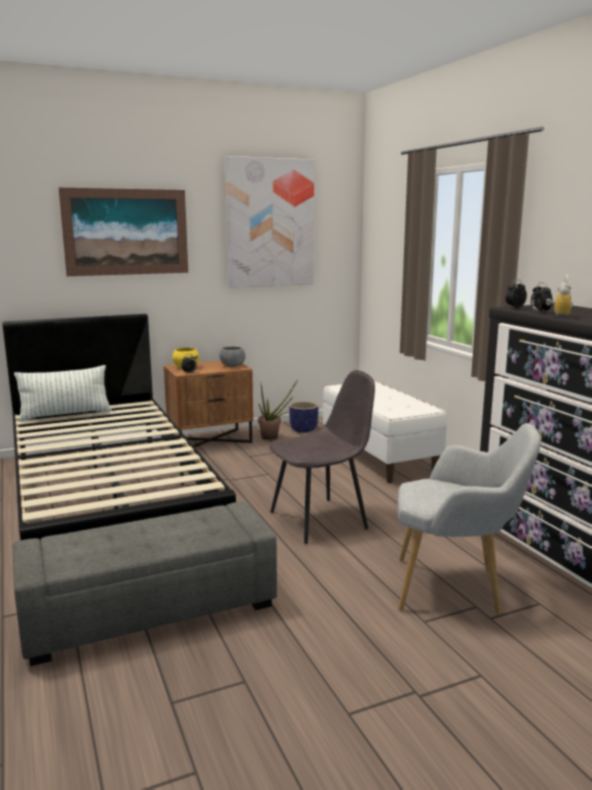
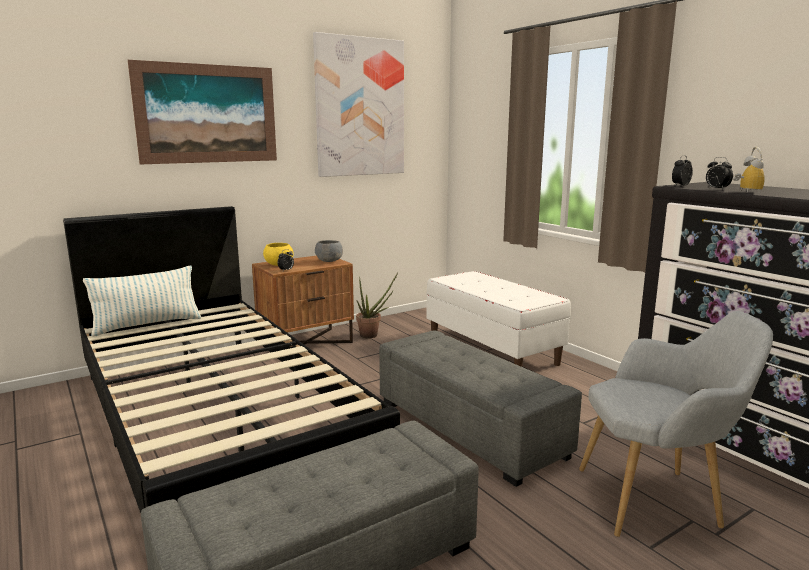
camera: 10 degrees left, 0 degrees up
(304, 430) = (401, 325): planter -> none
(320, 520) = (469, 427): grey chair -> grey ottoman

